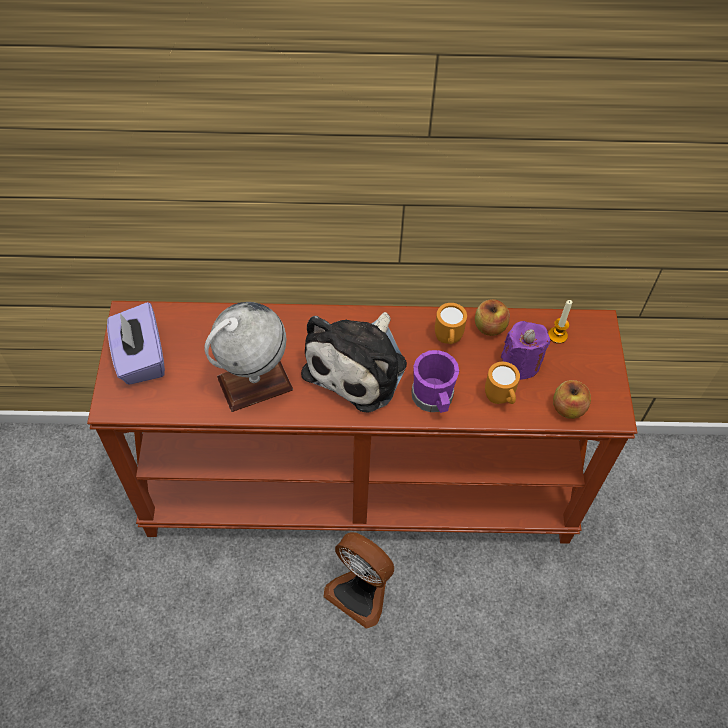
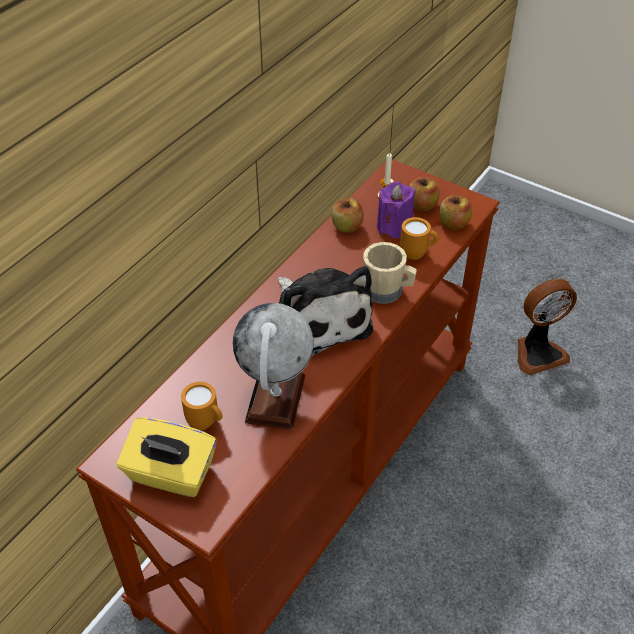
camera: 55 degrees left, 10 degrees down
(140, 358) = (170, 474): purple tissue box -> yellow tissue box
(361, 592) = (413, 530): fan -> fan (538, 352)
(433, 399) = (387, 291): purple mug -> beige mug
(448, 340) = (339, 255): orange mug -> orange mug (206, 423)
(571, 370) = (422, 205): none -> apple

